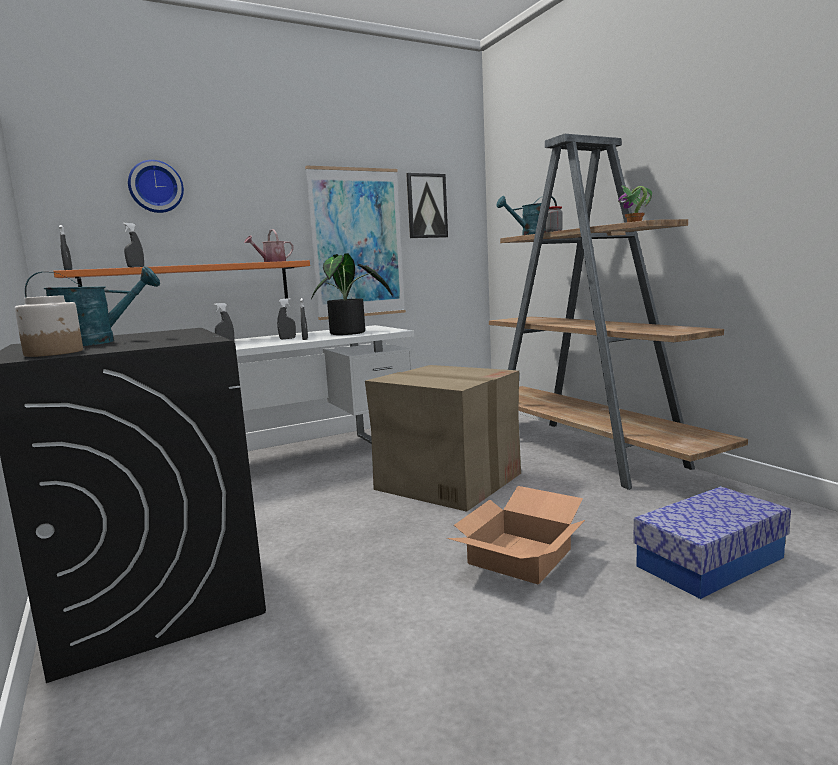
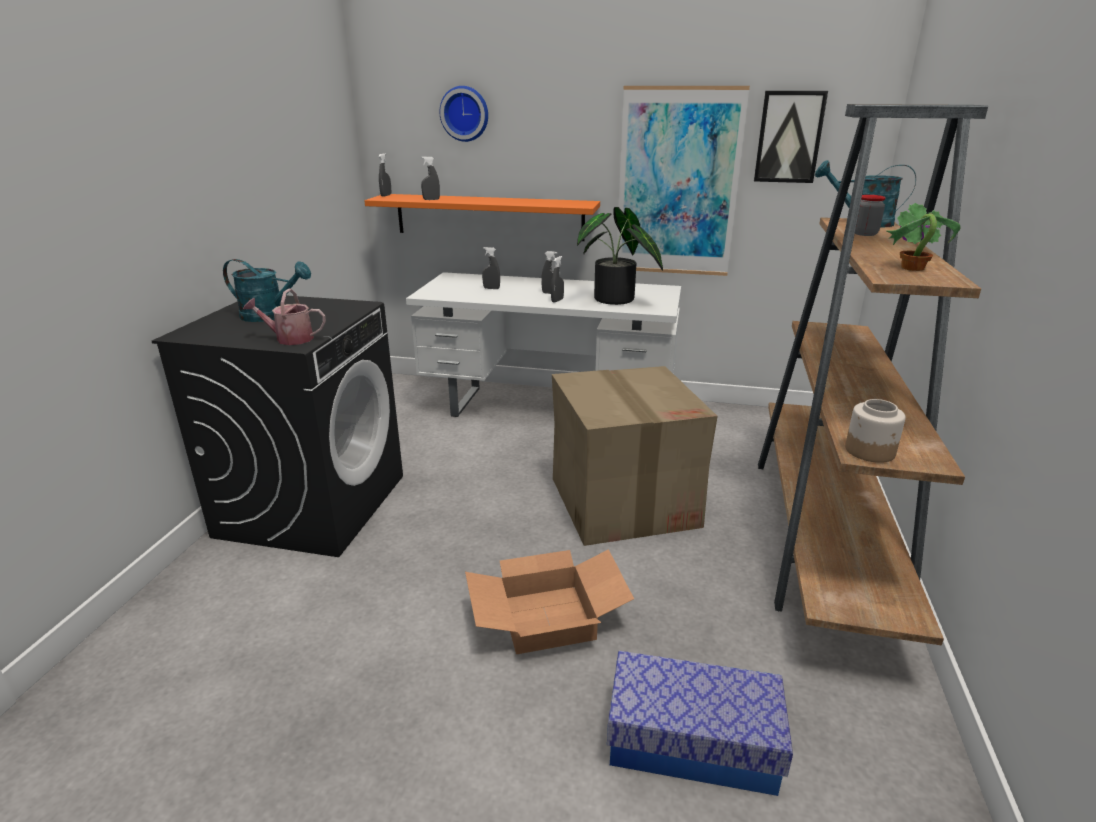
camera: 40 degrees right, 15 degrees up
(55, 353) = (213, 332): jar -> jar (870, 451)
(271, 262) = (560, 203): watering can -> watering can (289, 339)

